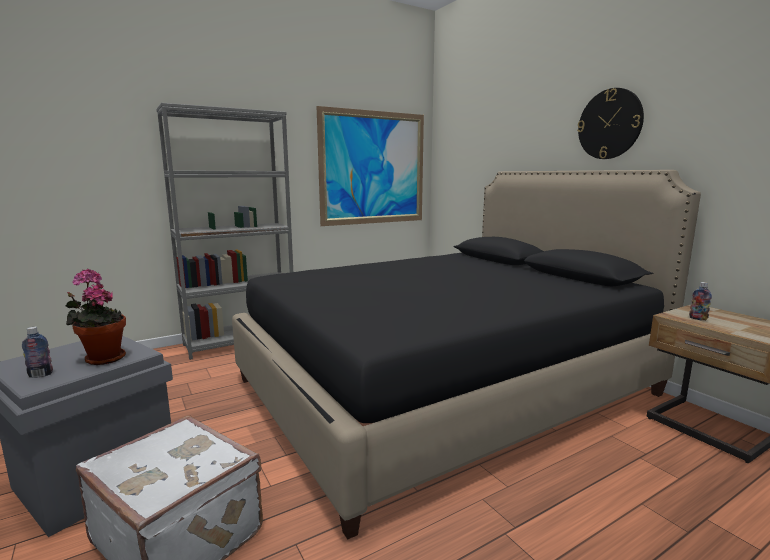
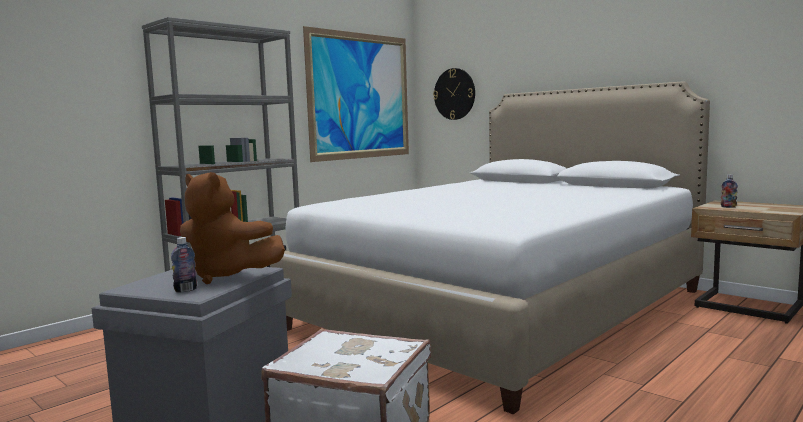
camera: 15 degrees left, 5 degrees down
(102, 358) = (227, 276): potted plant -> brown plush toy
(445, 387) = (502, 309): black bed -> white bed
(609, 124) = (618, 43): wall clock -> wall clock (454, 94)

